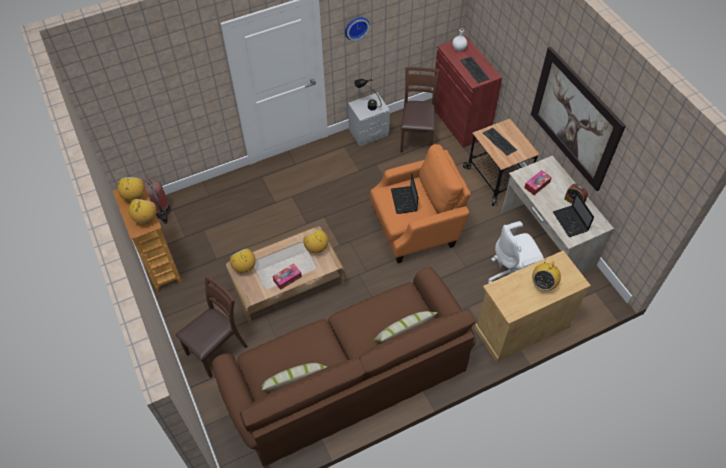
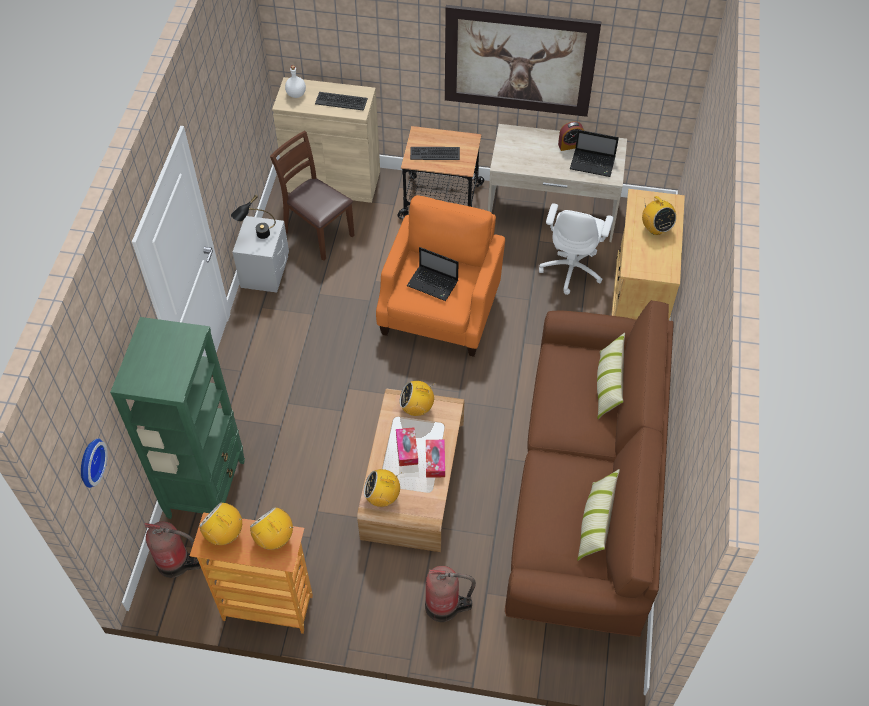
camera: 55 degrees left, 0 degrees up
(213, 196) = (207, 488): none -> green bookcase
(217, 349) = (445, 606): brown chair -> fire extinguisher
(356, 27) = (213, 144): wall clock -> wall clock (89, 462)
(460, 121) = (333, 181): red cabinet -> beige cabinet
(537, 185) = (525, 159): tissue box -> tissue box (407, 449)

